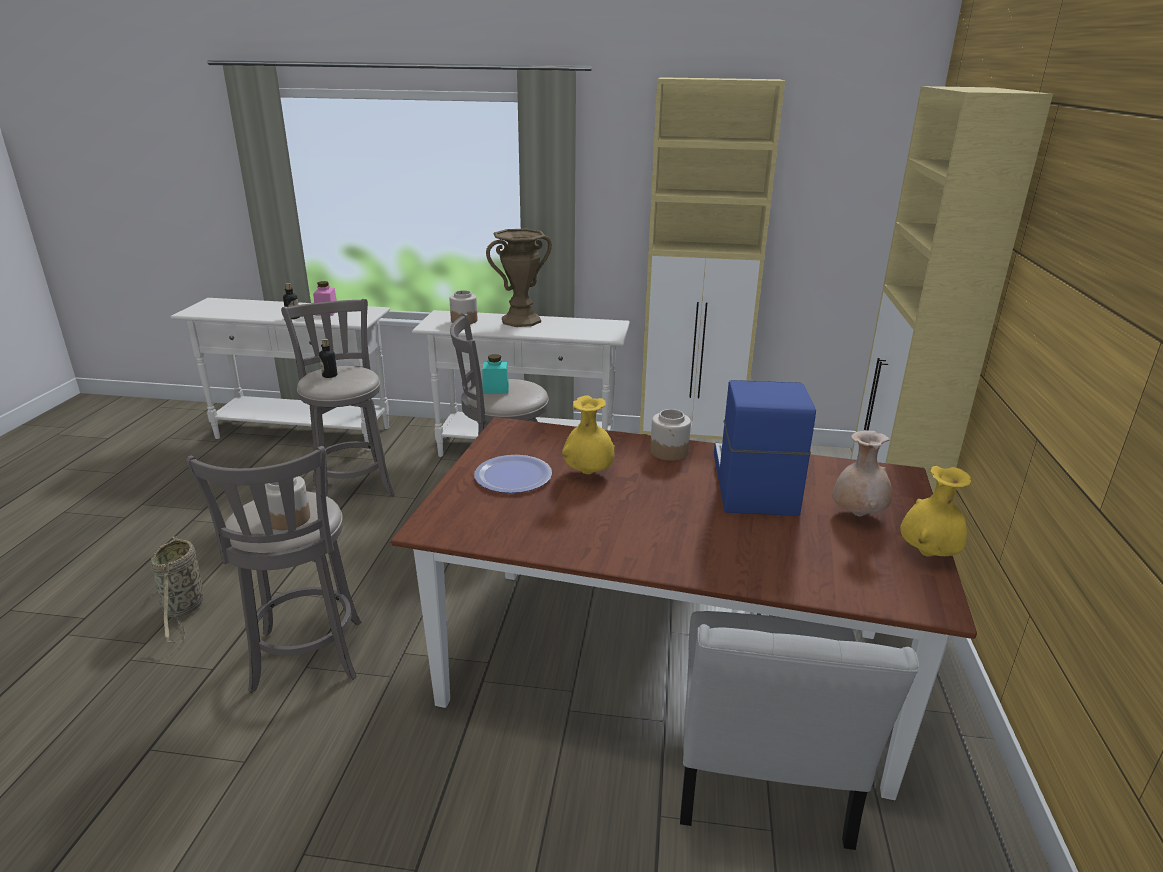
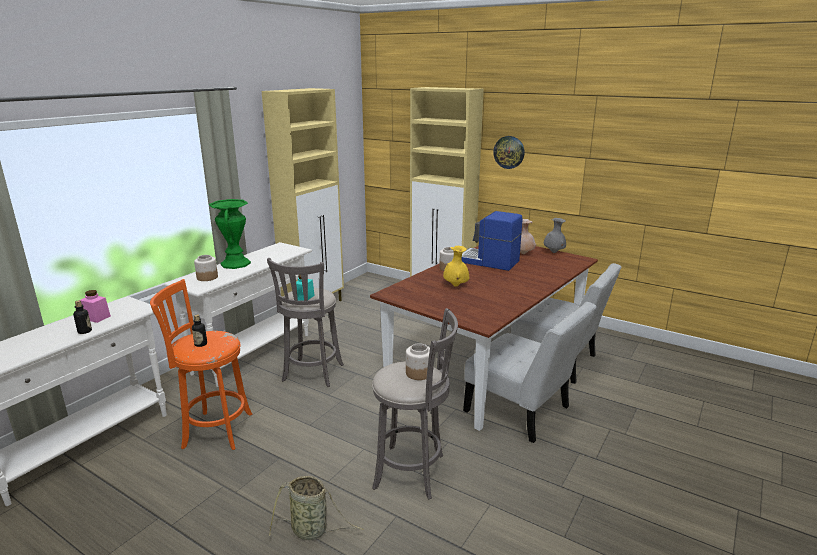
camera: 65 degrees left, 5 degrees down
(352, 485) = (214, 430): grey stool -> orange stool
(513, 476) = (446, 300): plate -> none
(520, 751) = (522, 412): none -> white chair
(521, 320) = (235, 263): brown vase -> green vase
(927, 554) = (554, 252): yellow vase -> grey vase
(1045, 275) = (509, 152): none -> wall clock

